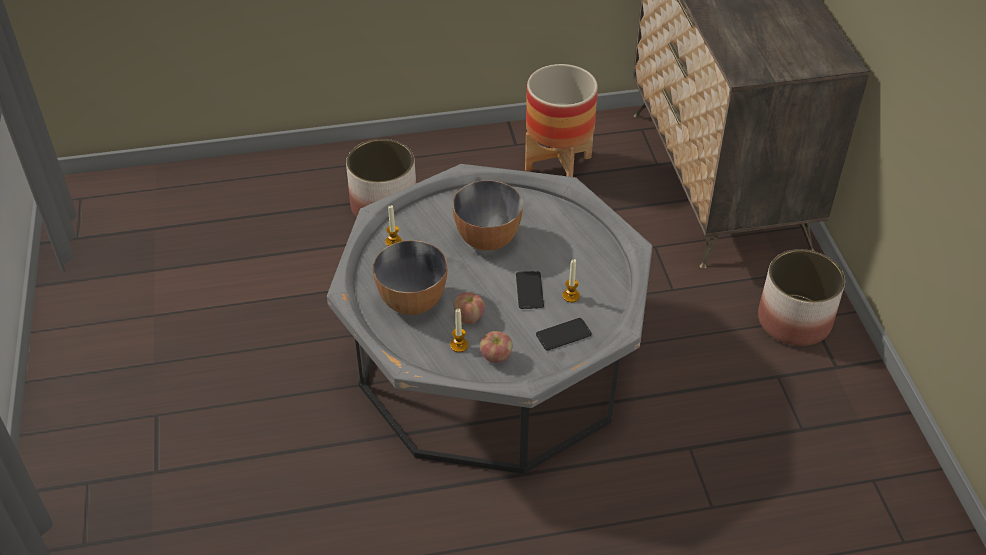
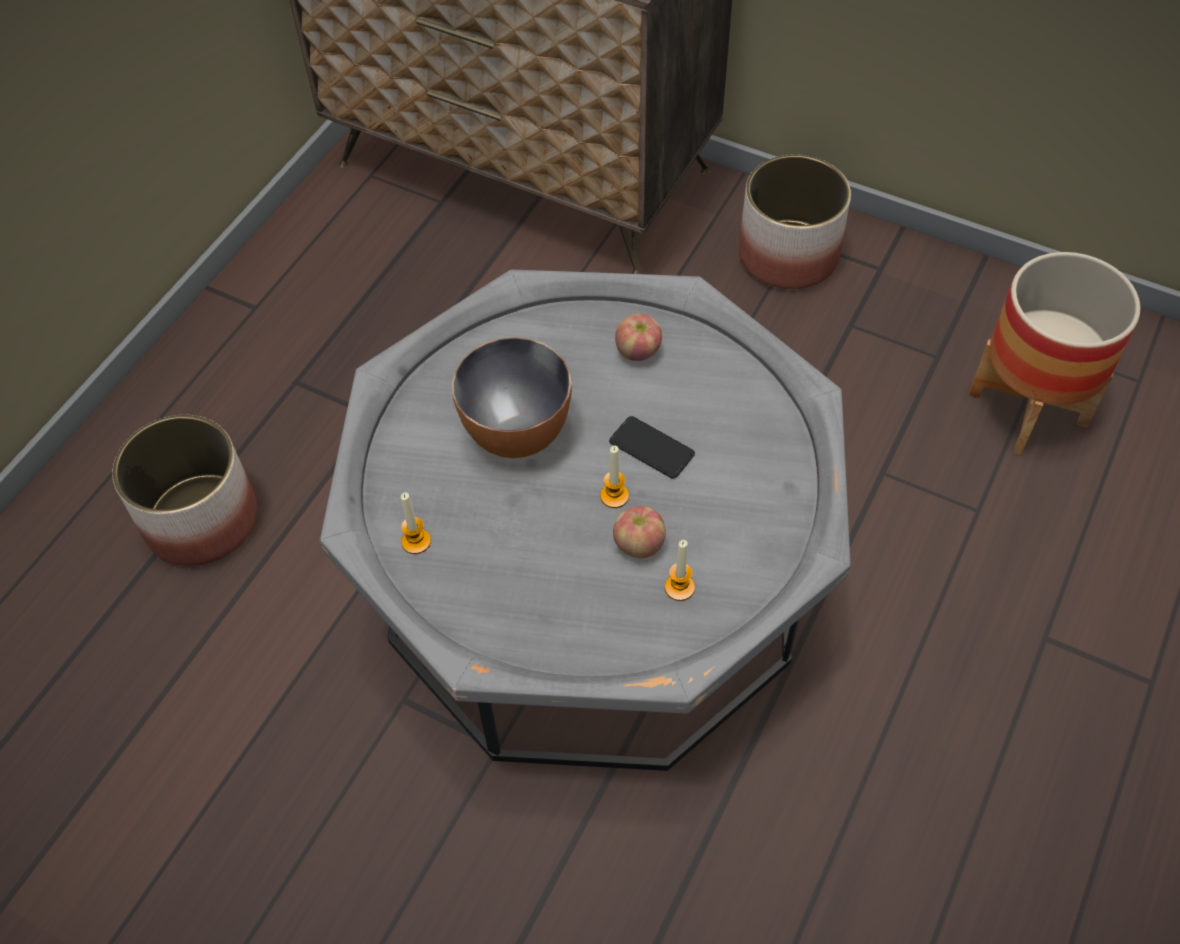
camera: 50 degrees left, 10 degrees up
(413, 301) = (551, 590): bowl -> none
(496, 356) = (734, 559): apple -> apple (638, 351)
(557, 163) = (335, 289): planter -> planter (1027, 408)
(563, 335) = (759, 462): phone -> none
(571, 296) = (700, 412): candle -> candle (614, 496)

